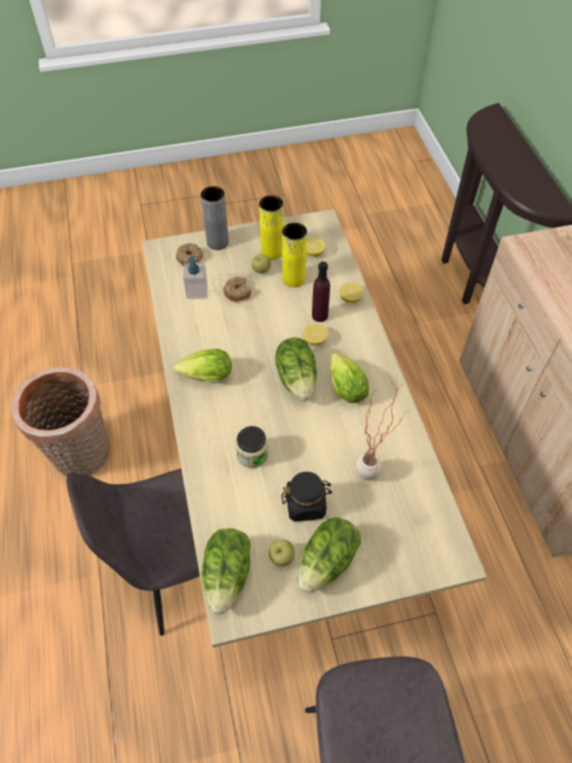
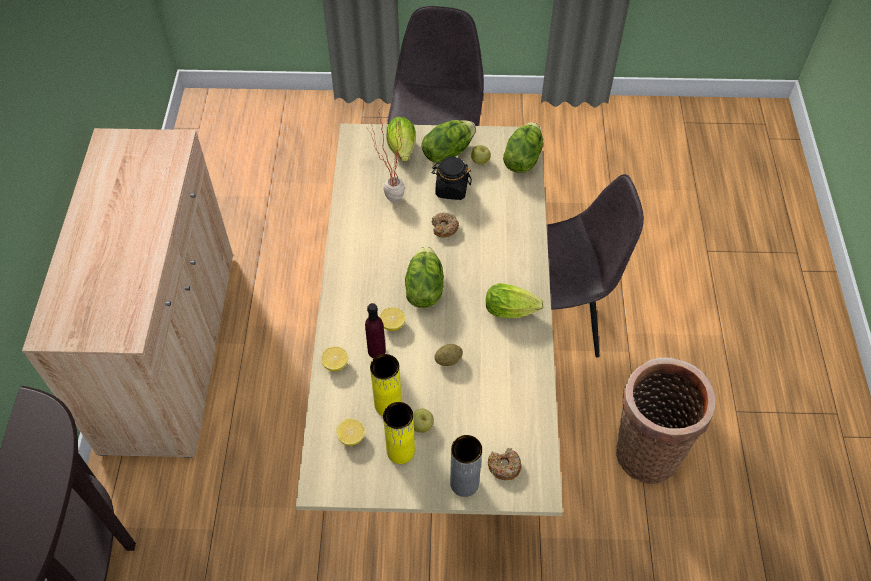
camera: 165 degrees left, 0 degrees up
(197, 291) = (503, 414): soap dispenser -> none
(237, 292) = (457, 401): donut -> donut (444, 228)
(252, 455) = (484, 233): jar -> none
(254, 321) = (448, 360): none -> potato
(345, 386) = (381, 272): lettuce -> lettuce (402, 151)

